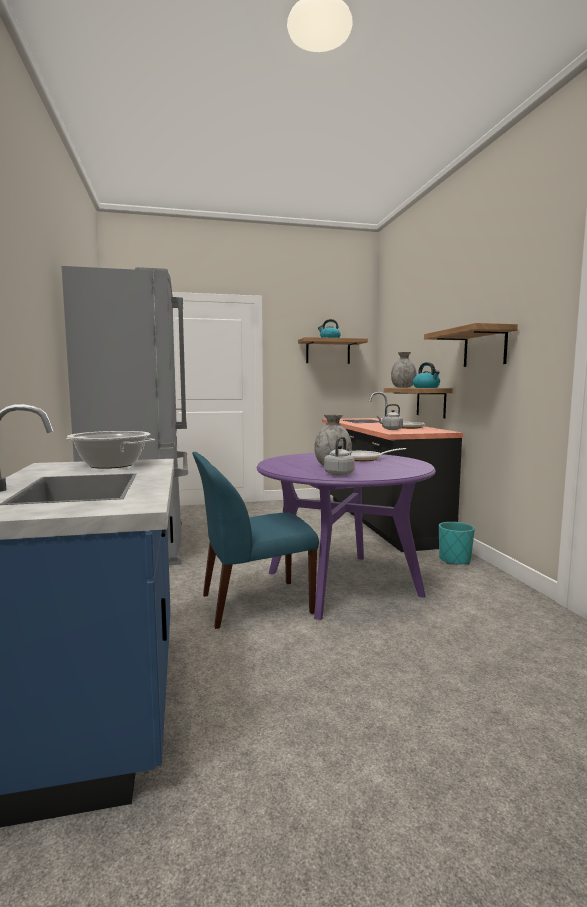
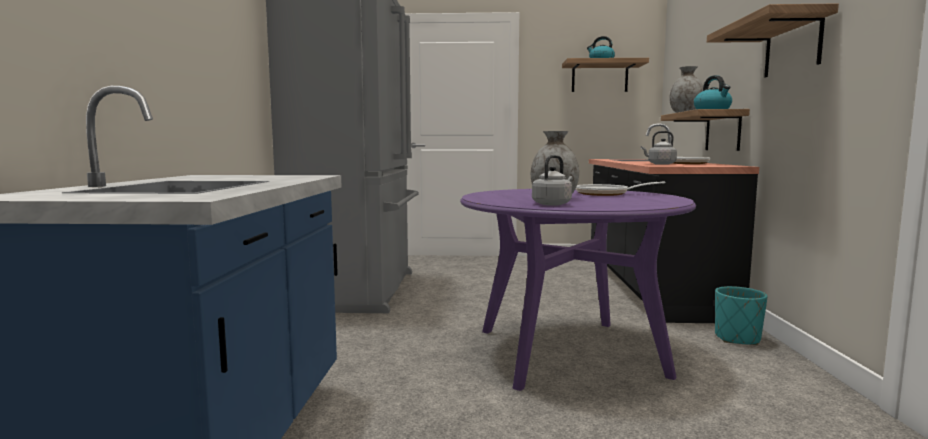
camera: 15 degrees right, 0 degrees up
(112, 465) = (261, 176): cooking pot -> none
(253, 604) = (447, 363): blue chair -> none

